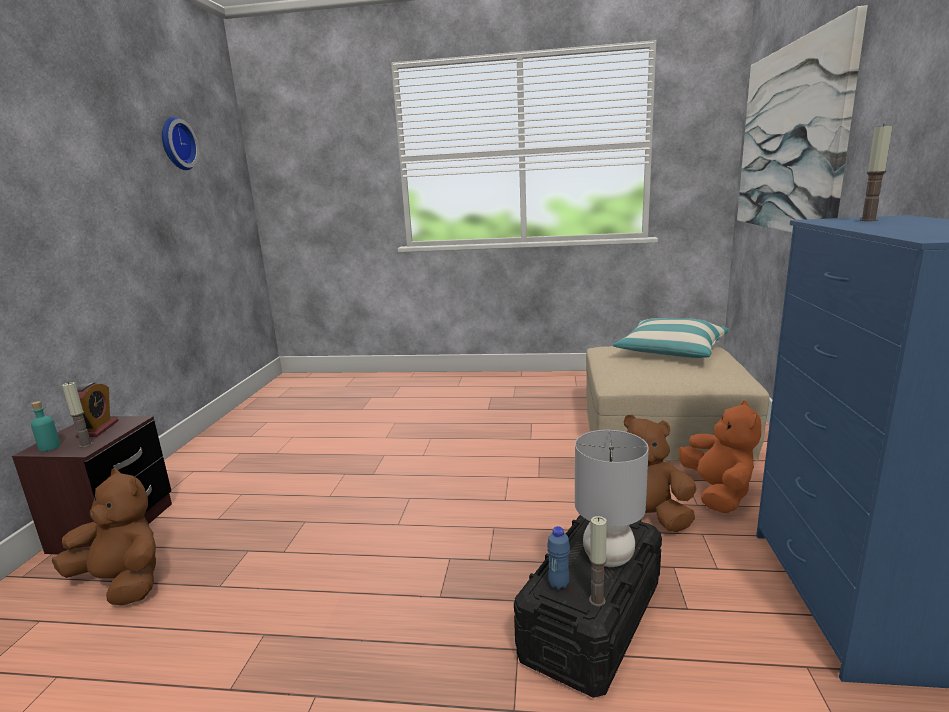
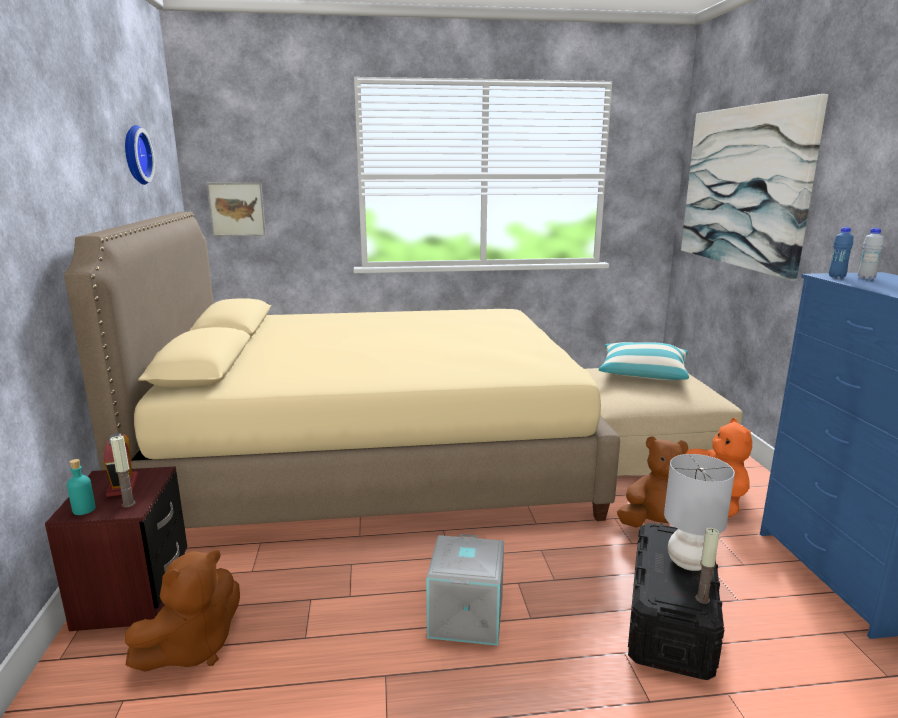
camera: 15 degrees left, 0 degrees up
(123, 582) = (193, 648): brown plush toy -> brown plush toy turned 120 degrees clockwise
(295, 195) = (237, 209): none -> picture
(377, 587) = (467, 617): none -> grey storage box
(388, 427) = (374, 459): none -> beige bed
(558, 584) = (665, 590): blue bottle -> blue bottle (836, 277)
(868, 220) = (866, 278): candle -> white bottle

